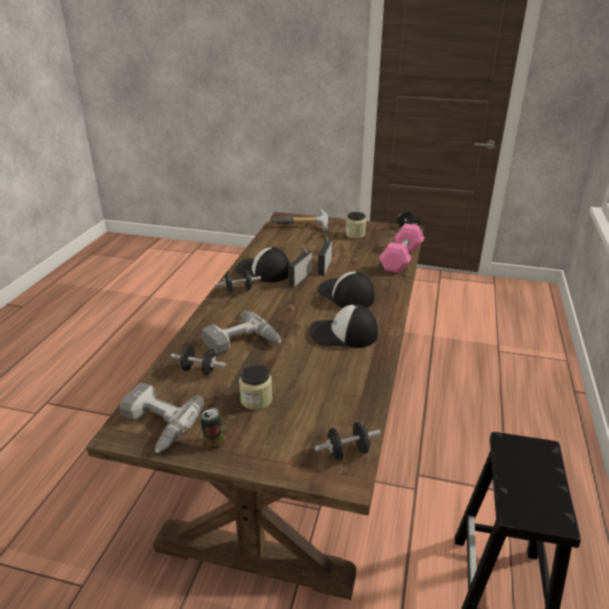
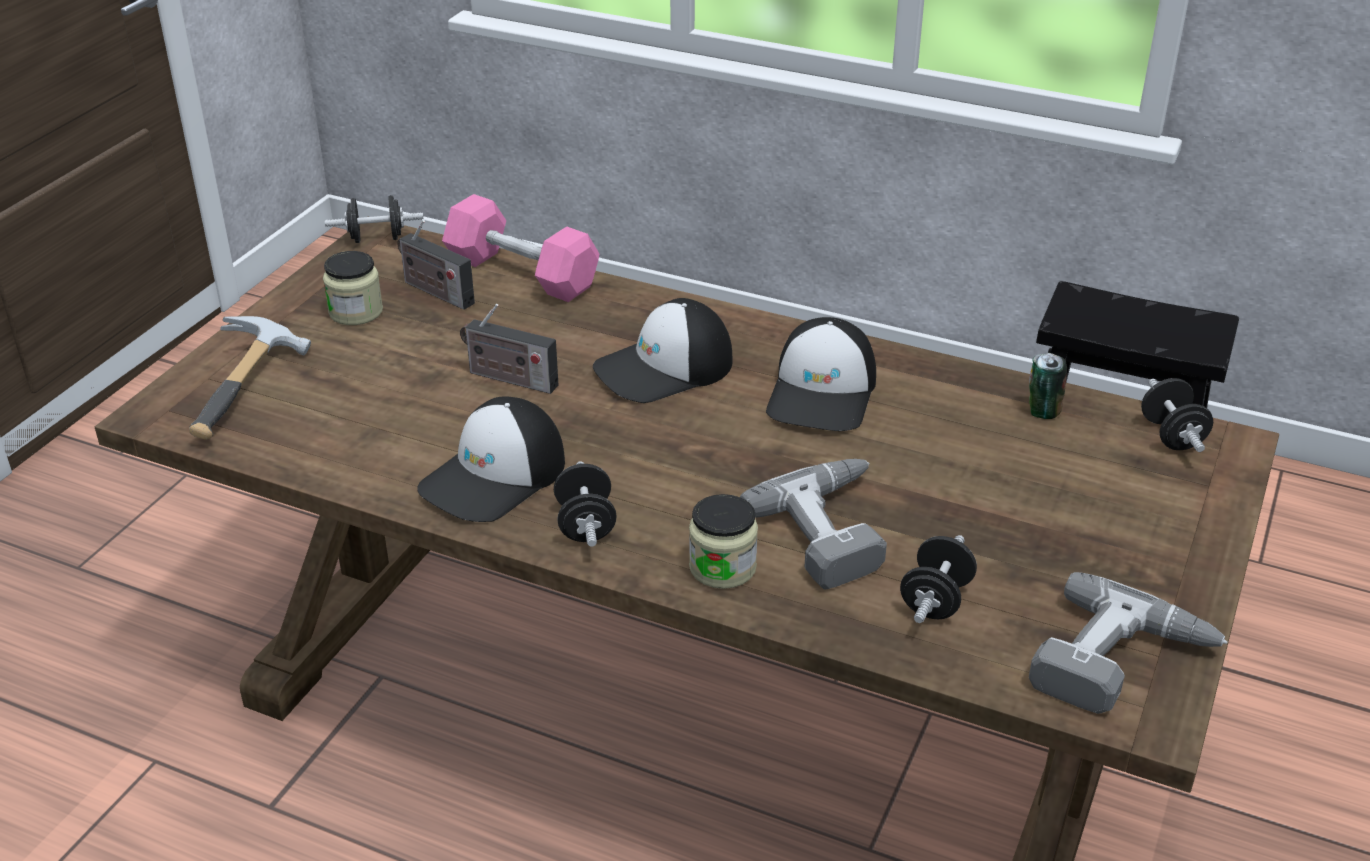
camera: 80 degrees left, 5 degrees up
(213, 441) = (1162, 584): can -> can (1042, 411)
(256, 399) = (1037, 523): jar -> jar (722, 567)
(301, 277) = (554, 420): radio -> radio (435, 292)

